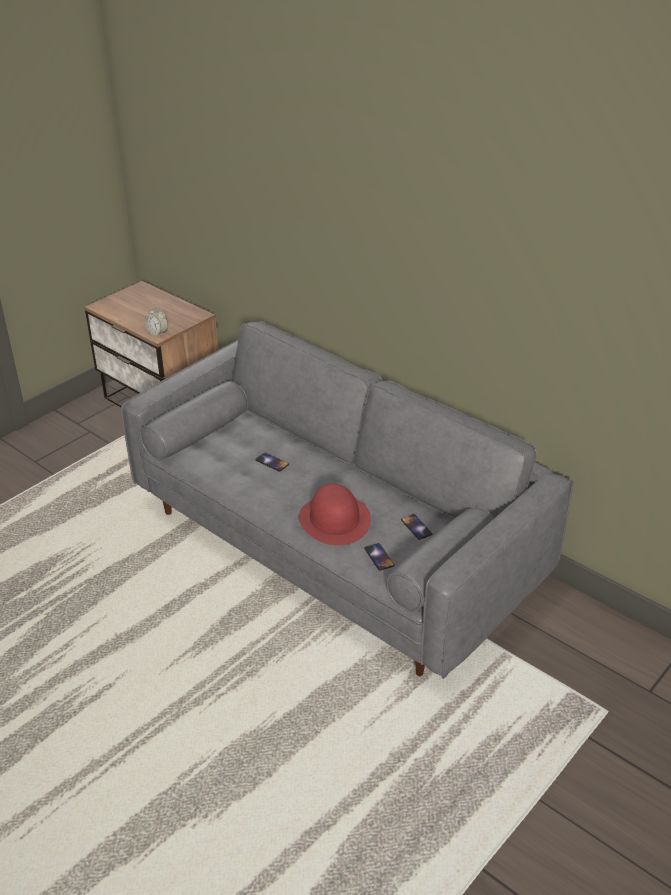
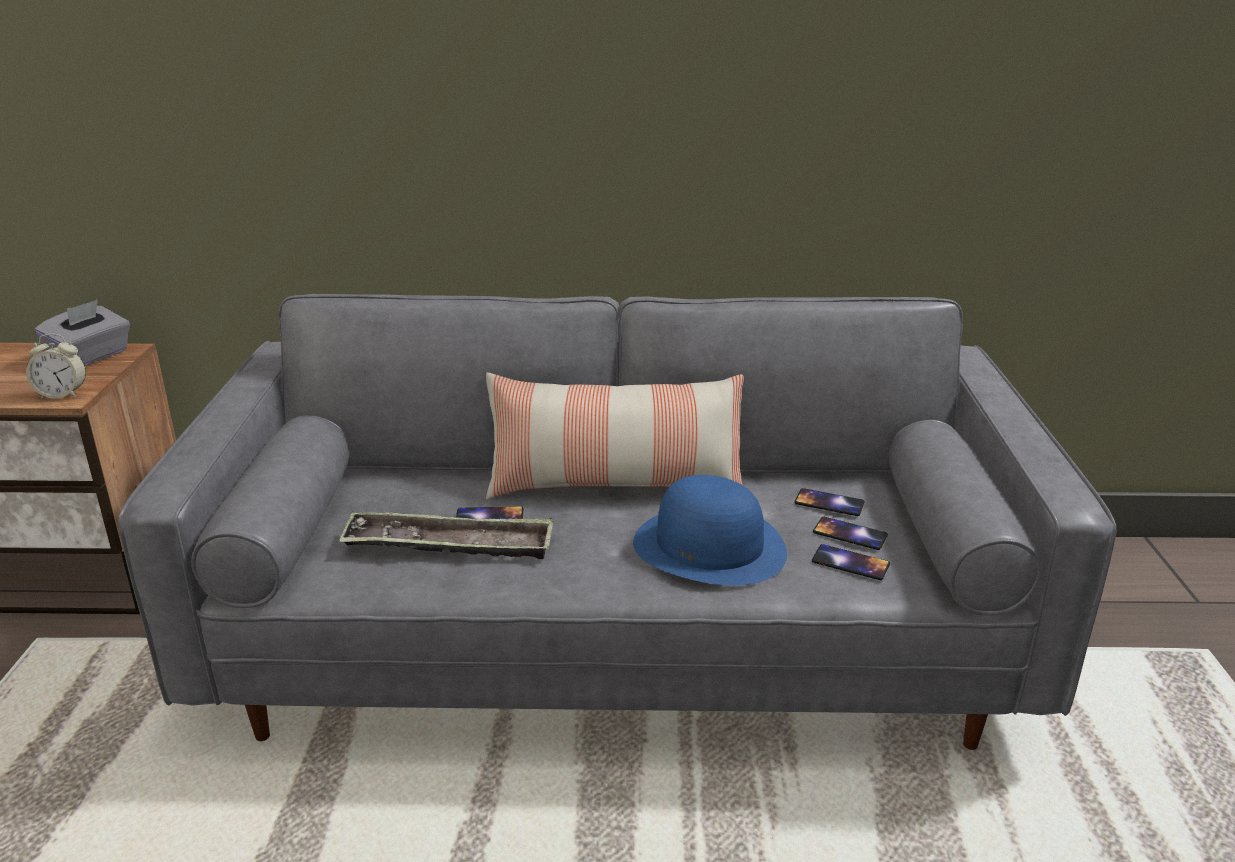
camera: 40 degrees left, 10 degrees down
(185, 314) = (91, 357): none -> grey tissue box
(242, 468) = (449, 545): none -> tray
(334, 520) = (710, 546): red hat -> blue hat
(340, 471) = (615, 485): none -> pillow
(400, 545) = (850, 534): none -> phone

